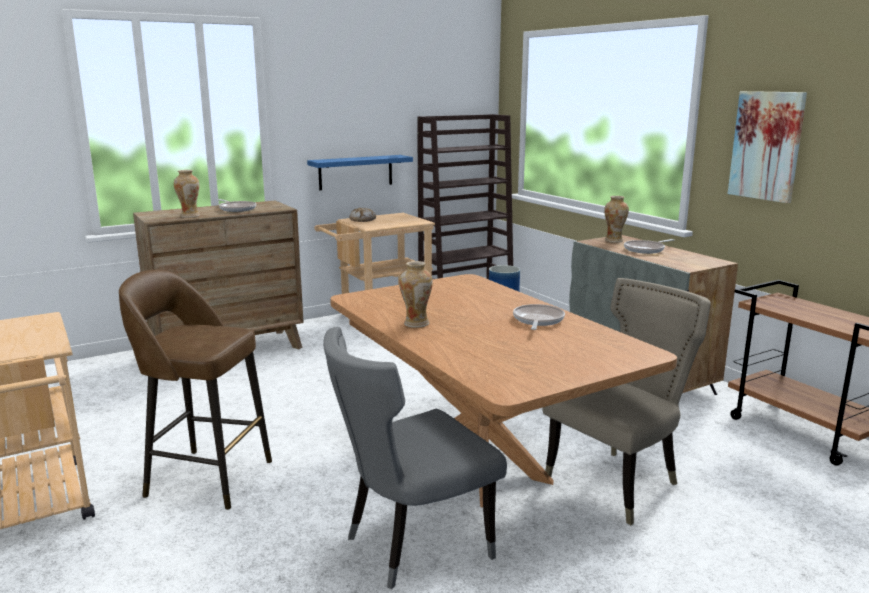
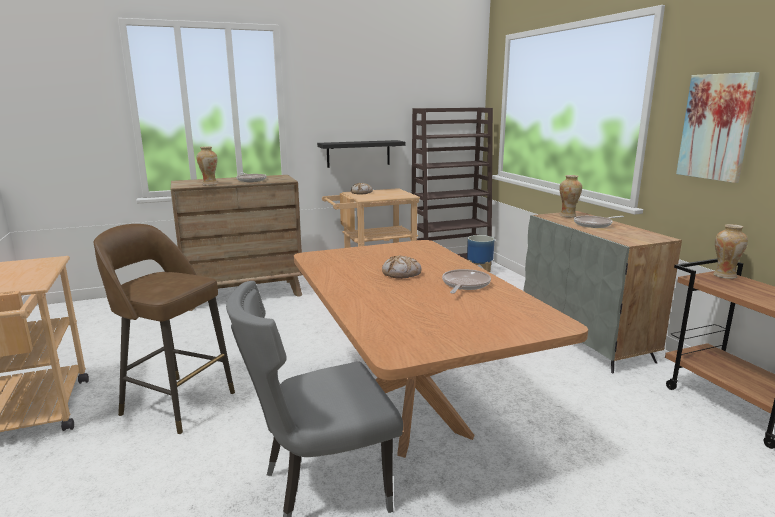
camera: 10 degrees right, 0 degrees up
(355, 172) = (358, 153): blue shelf -> black shelf
(416, 324) = (351, 281): vase -> vase (724, 275)
(465, 313) = (401, 274): none -> bread
(618, 482) = (537, 444): beige chair -> none

